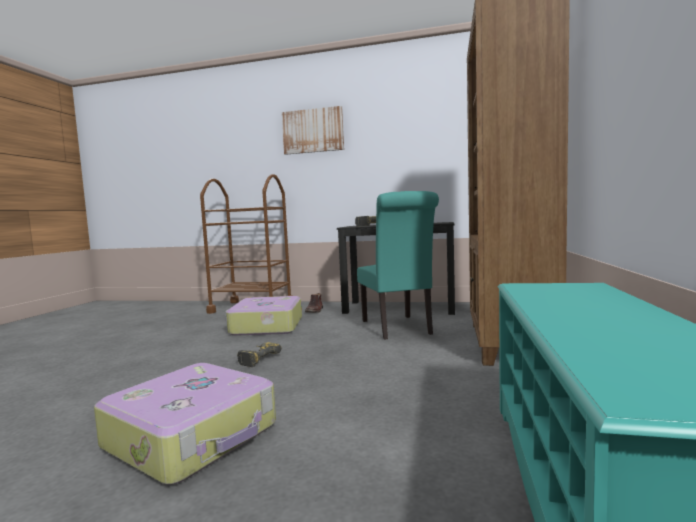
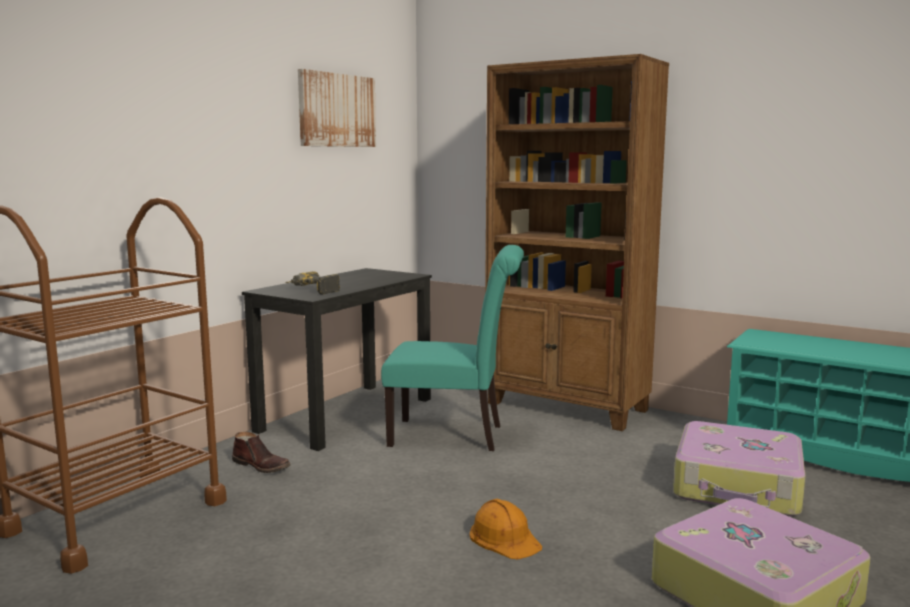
camera: 70 degrees left, 5 degrees up
(257, 359) = (504, 538): power drill -> orange hard hat
(266, 326) = (314, 516): suitcase -> suitcase (738, 486)
(313, 131) = (170, 98): picture -> picture (337, 110)

